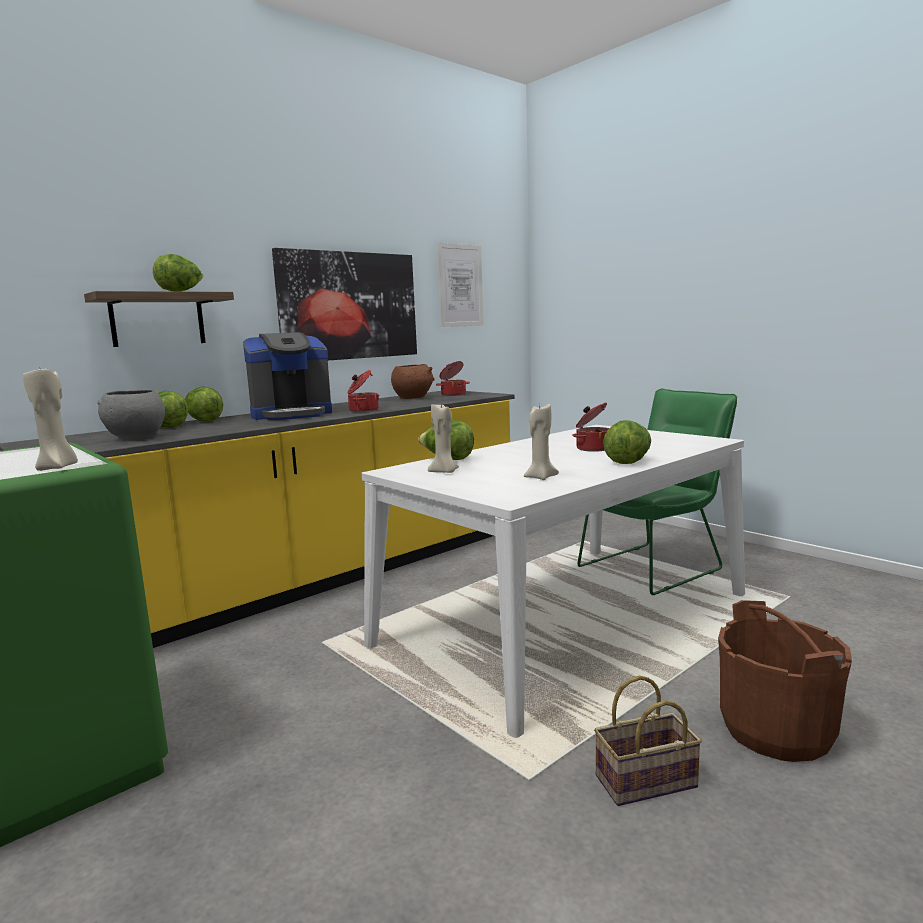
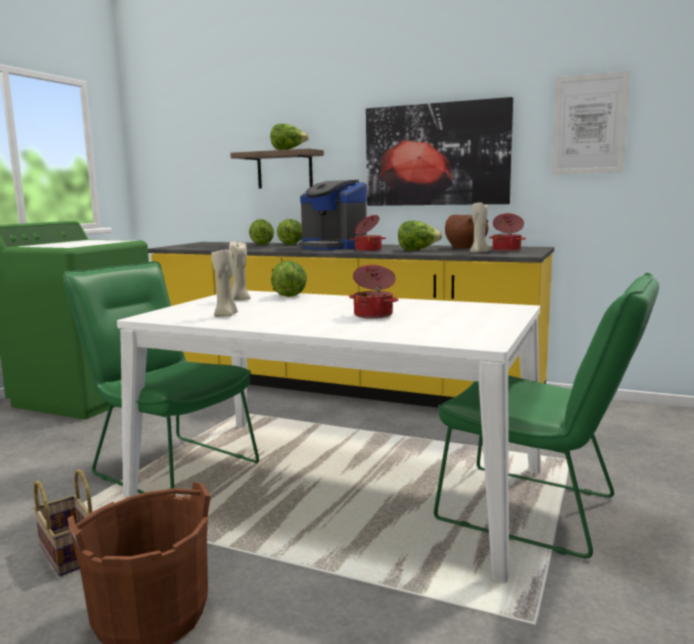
camera: 65 degrees right, 0 degrees up
(58, 468) = (59, 246): beige candle -> beige candle (479, 252)
(136, 438) = (219, 246): grey bowl -> none
(447, 702) = (169, 466): none -> green chair
(628, 462) = (309, 327): lettuce -> lettuce (418, 250)

